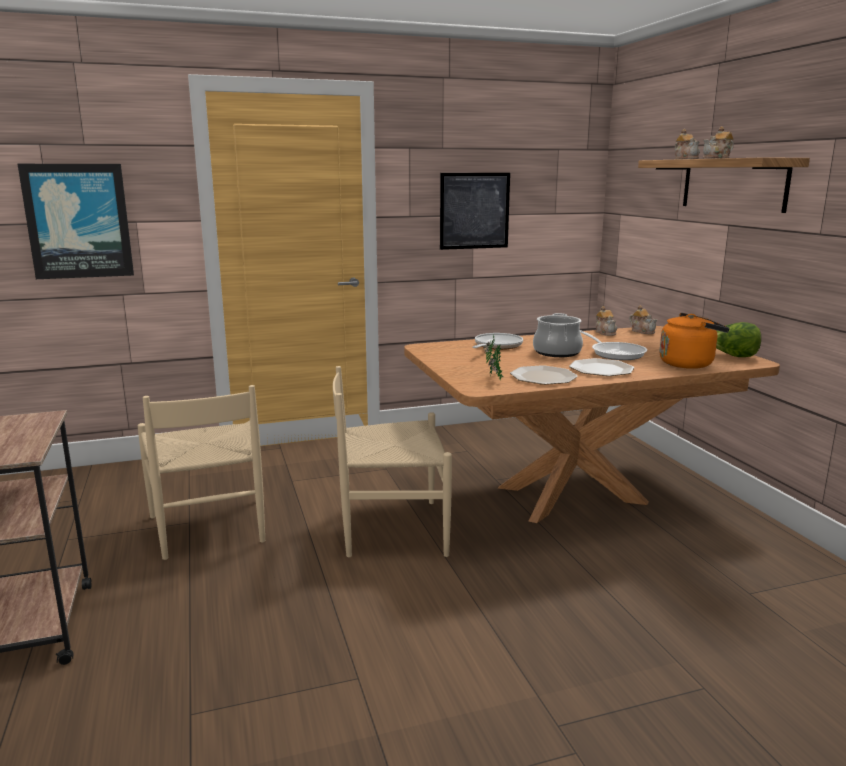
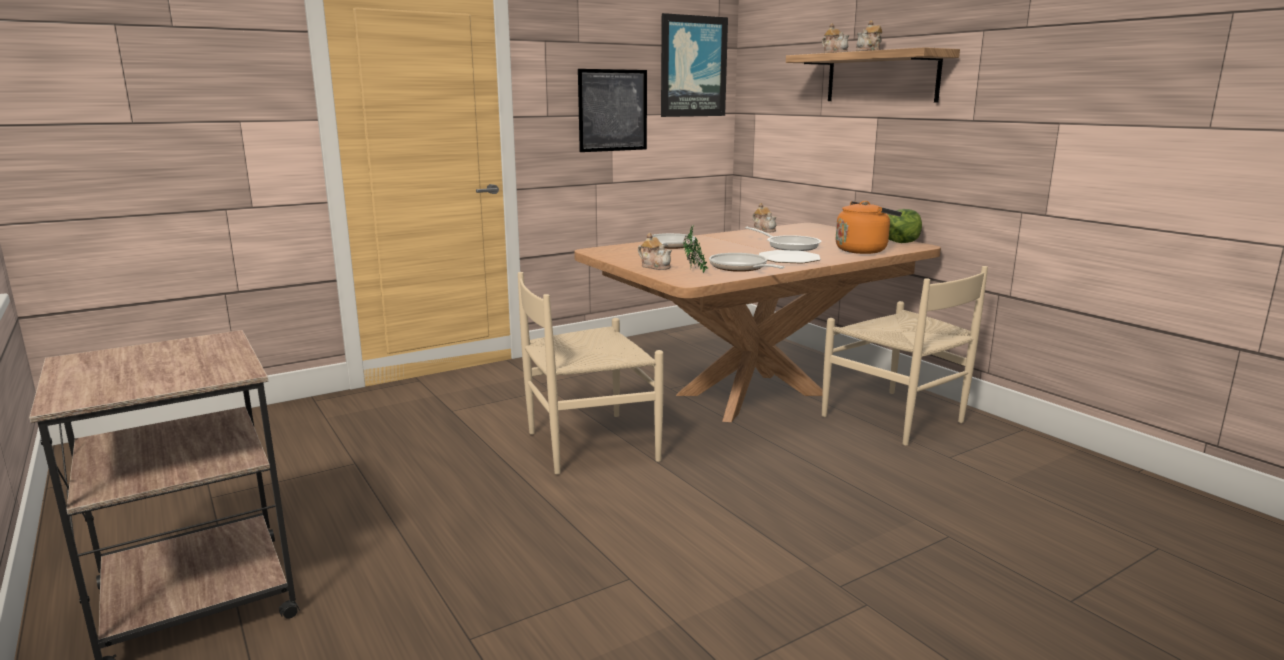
camera: 15 degrees left, 0 degrees up
(78, 221) = (168, 120): picture -> picture (693, 66)
(211, 529) = (385, 467): beige chair -> beige chair (896, 419)
(543, 377) = (740, 268): plate -> frying pan
(556, 352) = (733, 248): cooking pot -> none
(642, 331) = (798, 227): teapot -> teapot (655, 266)

